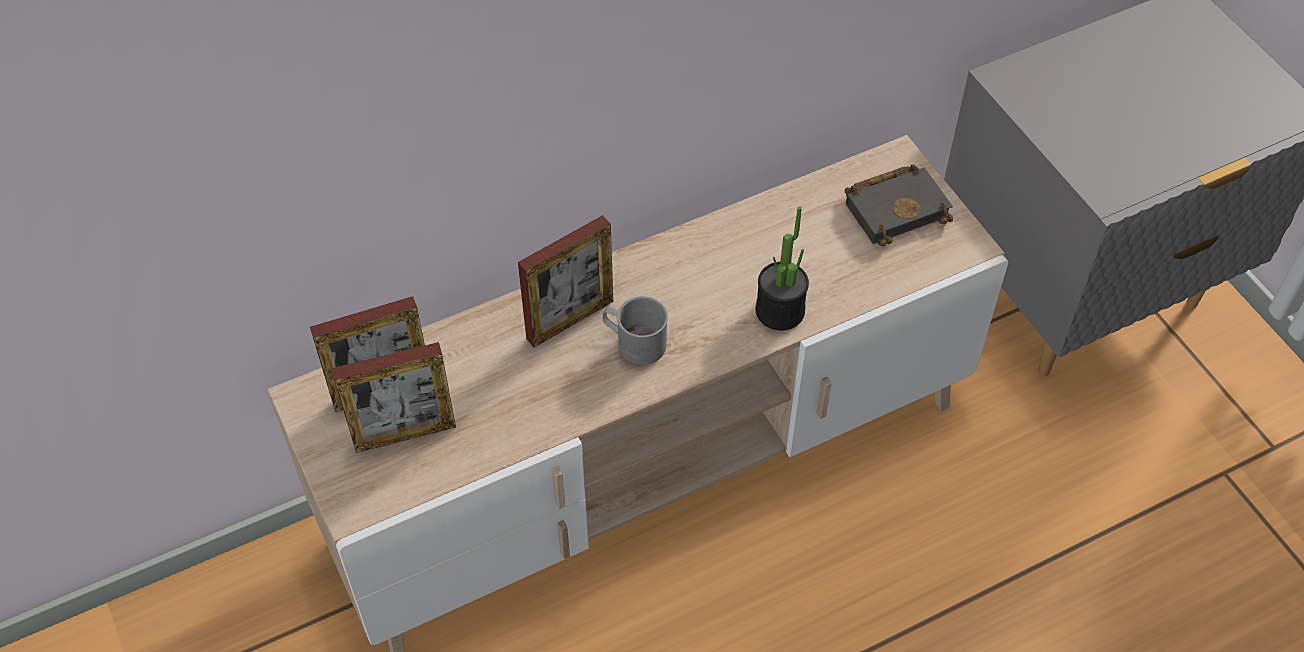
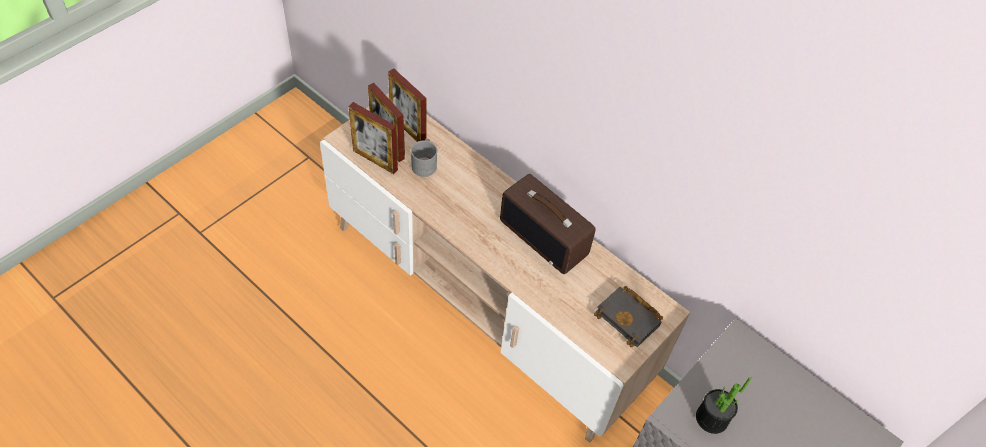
camera: 65 degrees right, 0 degrees up
(570, 320) = (480, 188): picture frame -> picture frame (375, 160)
(634, 342) = (478, 218): grey mug -> grey mug (424, 163)
(709, 263) = (545, 237): none -> radio
(780, 311) = (527, 277): potted plant -> potted plant (712, 418)

